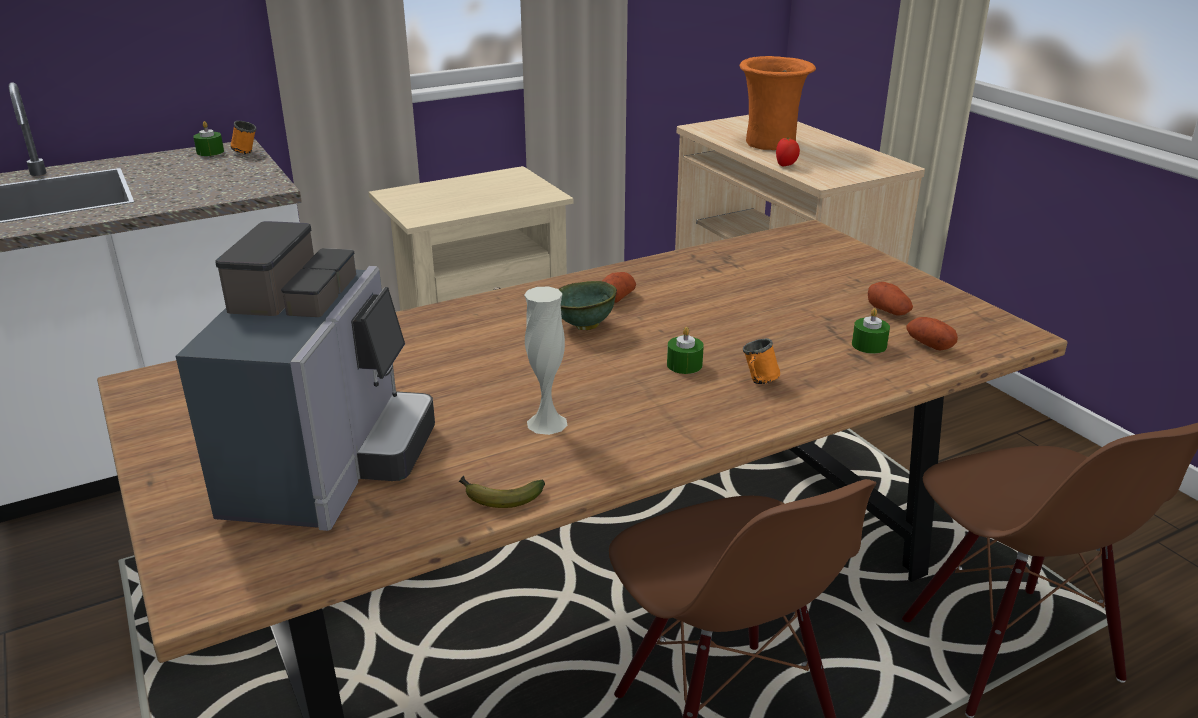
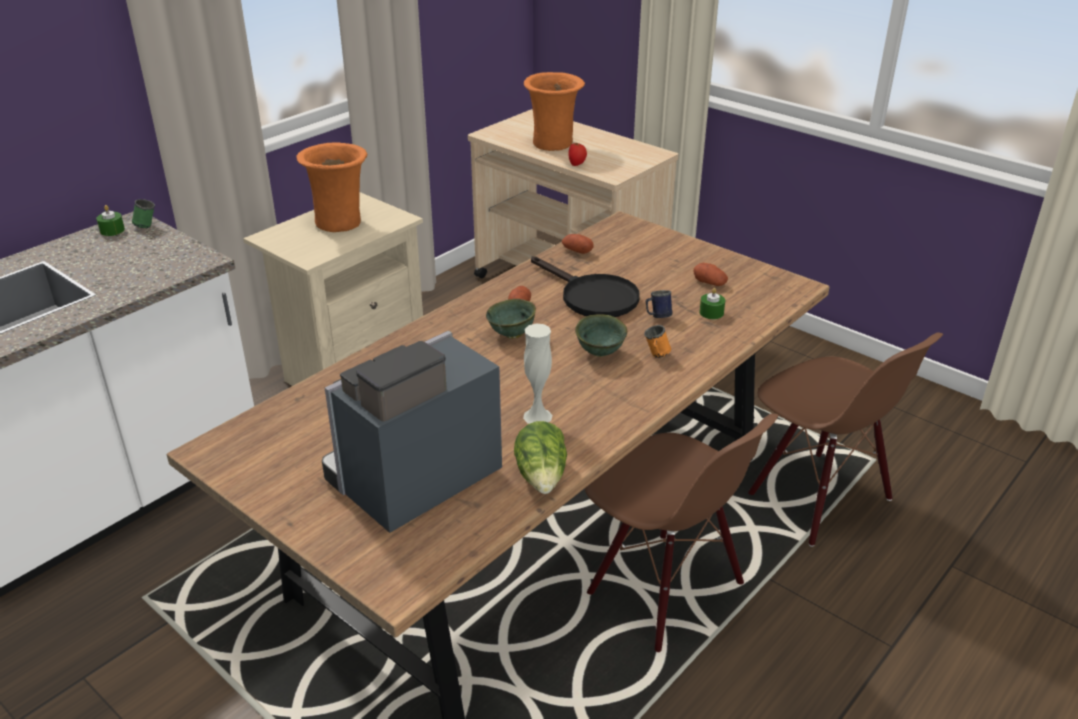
camera: 20 degrees left, 5 degrees up
(247, 151) = (146, 224): orange mug -> green mug
(330, 466) = (411, 481): coffee machine -> coffee machine turned 120 degrees counterclockwise
(479, 190) = (339, 222): none -> orange vase
(498, 497) = (542, 476): banana -> lettuce
(684, 365) = (600, 352): green candle -> green bowl
(716, 302) = (591, 297): none -> black frying pan
(789, 337) = (657, 316): none -> blue mug
(929, 345) = (748, 305): potato -> potato (577, 251)

